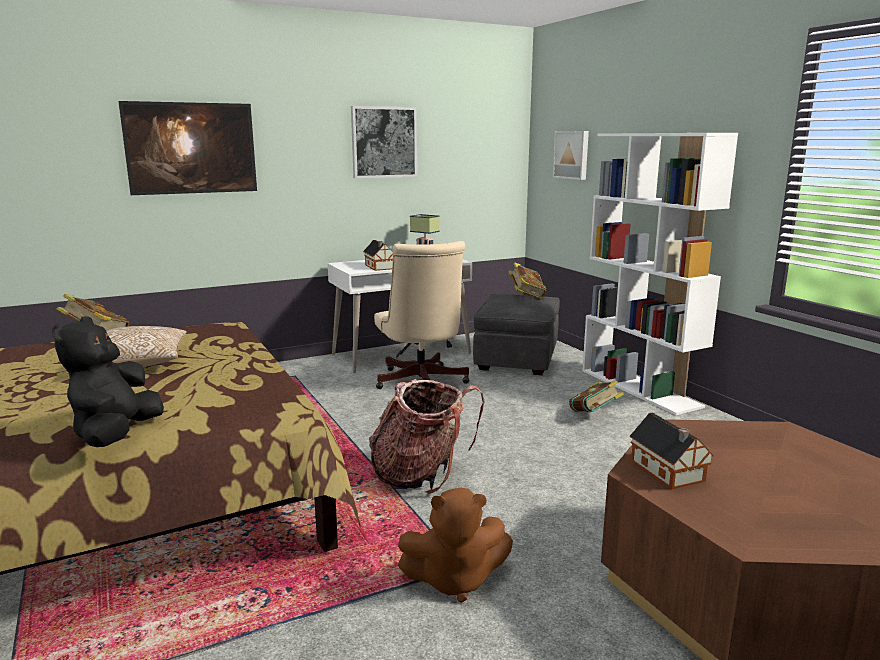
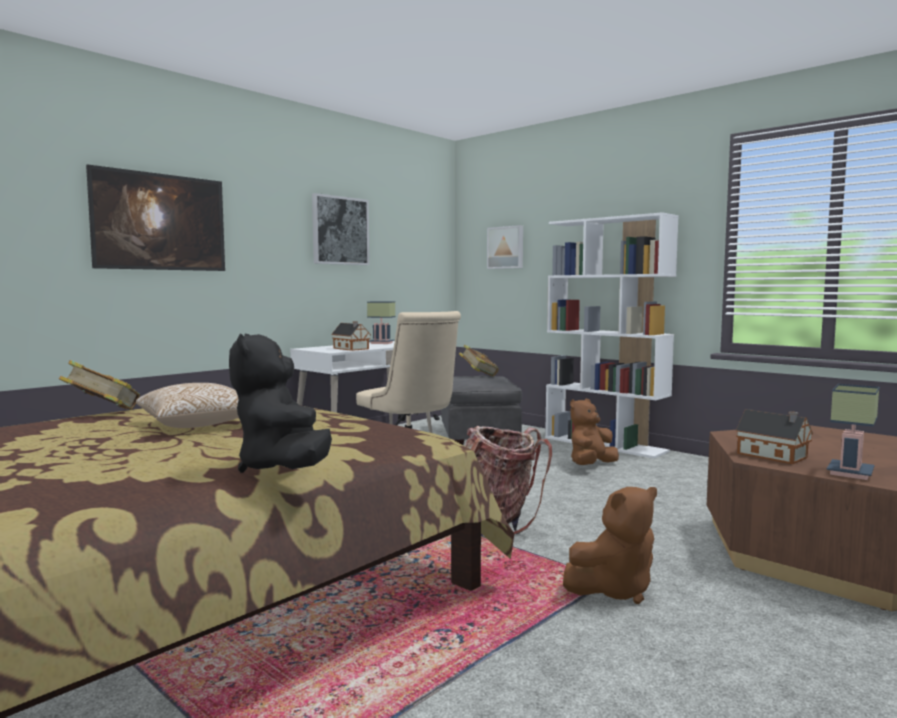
camera: 20 degrees left, 10 degrees down
(594, 415) = (591, 465): book -> brown plush toy
(722, 518) = (852, 473): none -> table lamp

